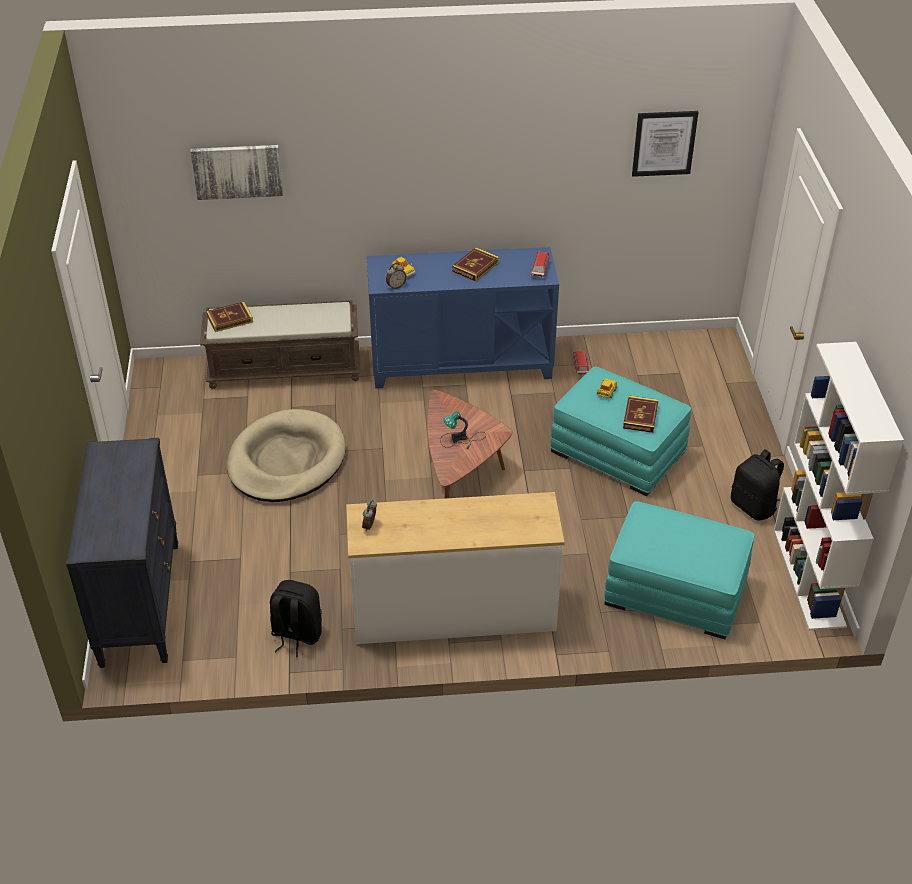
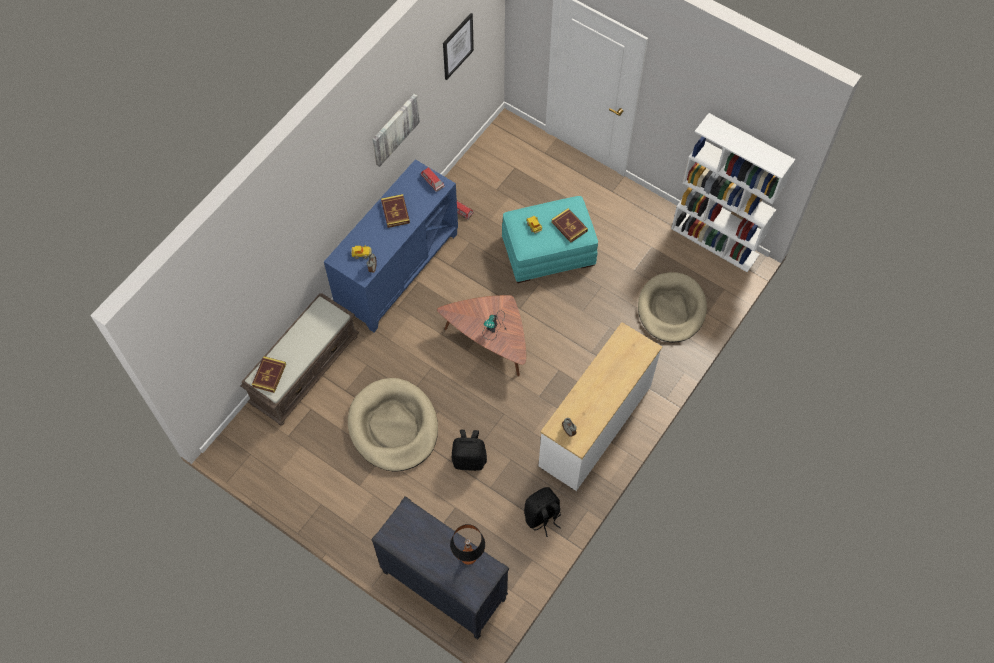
camera: 50 degrees left, 20 degrees up
(129, 520) = (468, 556): none -> table lamp
(237, 171) = (240, 287): picture -> picture (395, 129)
(674, 591) = (671, 309): turquoise ottoman -> beige dog bed
(754, 506) = (647, 222): black backpack -> black backpack (469, 459)

